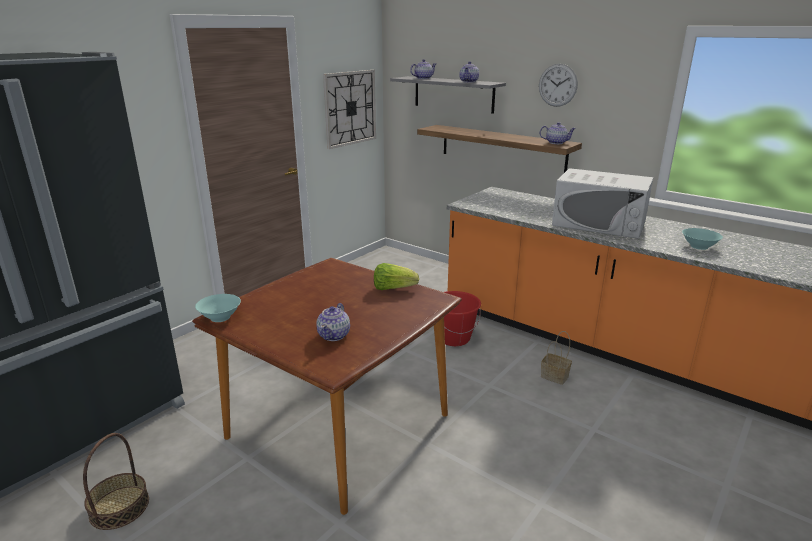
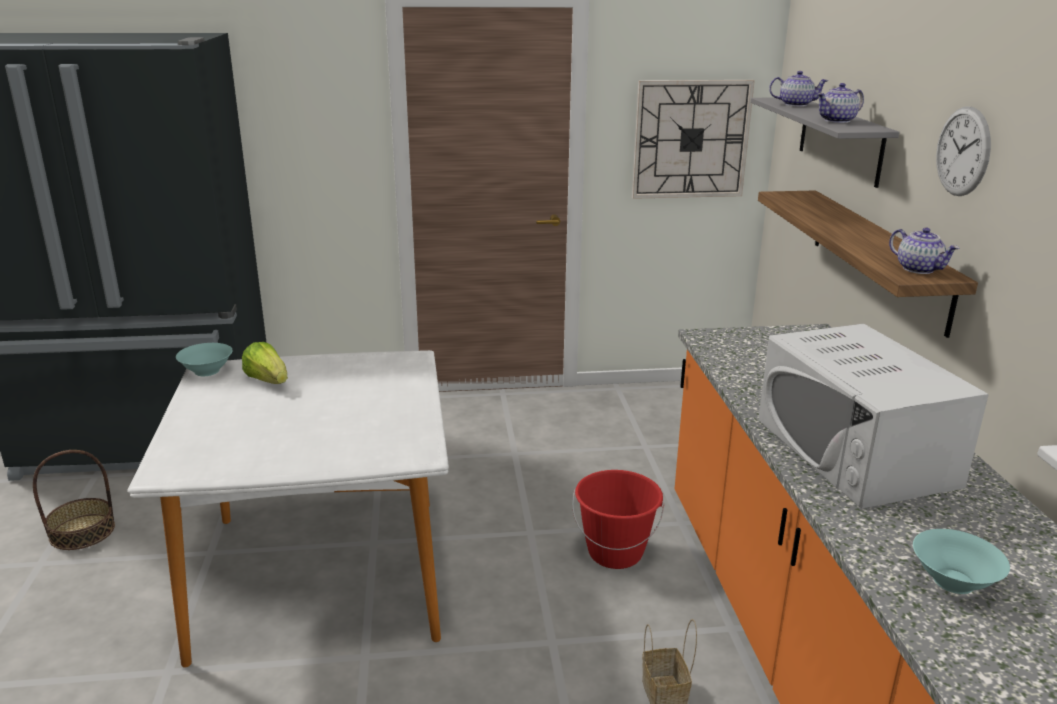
camera: 45 degrees right, 0 degrees up
(334, 335) = (239, 438): teapot -> none
(340, 426) = (323, 576): brown dining table -> white dining table
(393, 288) = (403, 416): lettuce -> lettuce (268, 380)

